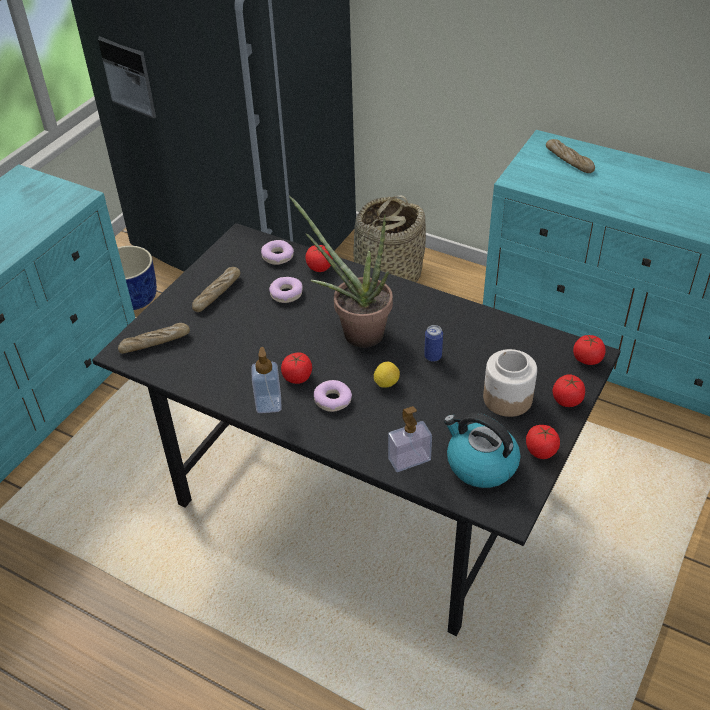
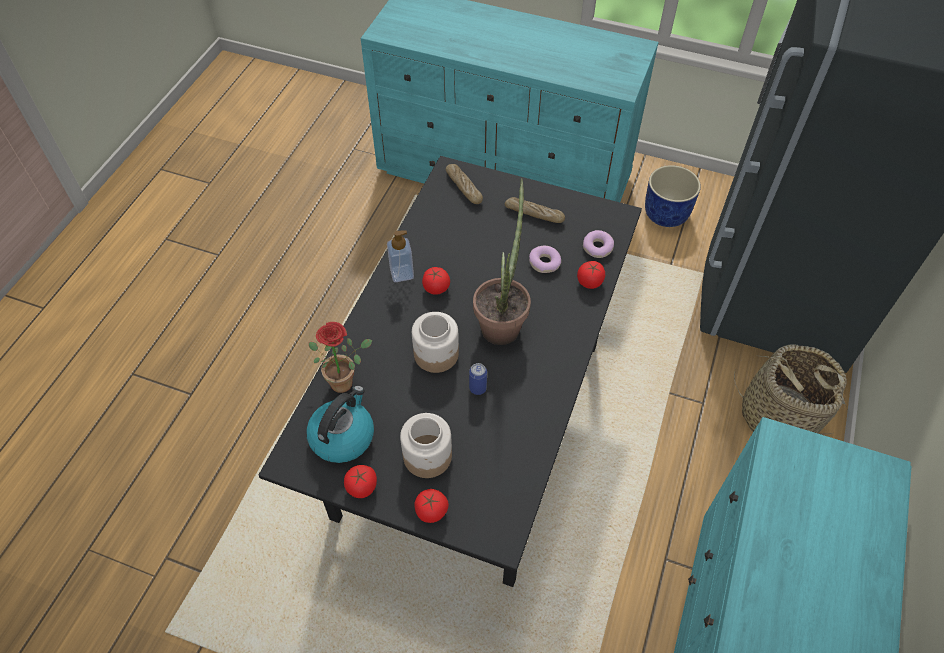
camera: 80 degrees right, 10 degrees up
(333, 400) = (411, 317): donut -> none
(386, 383) = (437, 354): lemon -> jar
(409, 459) = (346, 380): soap dispenser -> potted plant
(569, 160) = (848, 502): bread -> none
(587, 359) = (495, 532): tomato -> none

